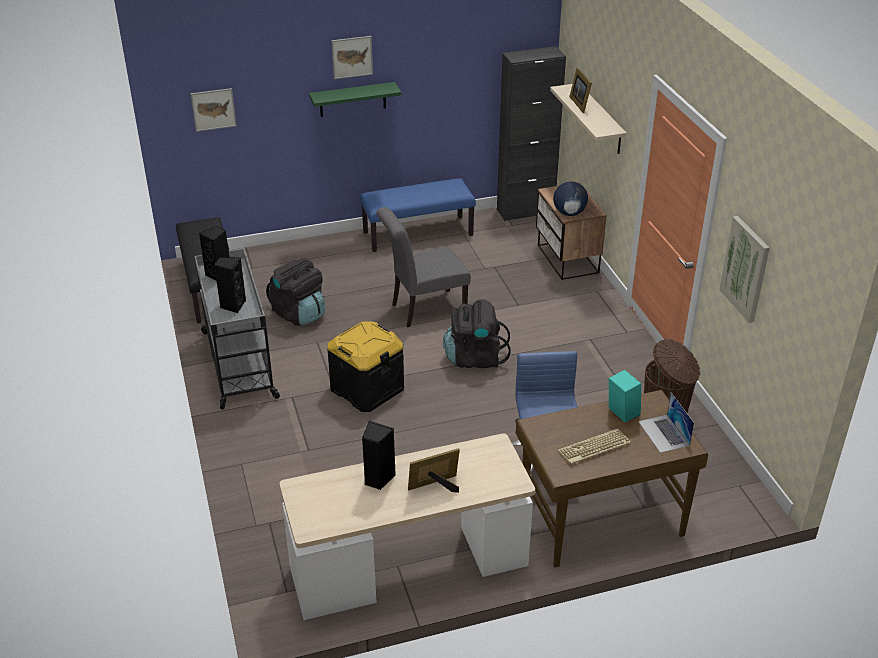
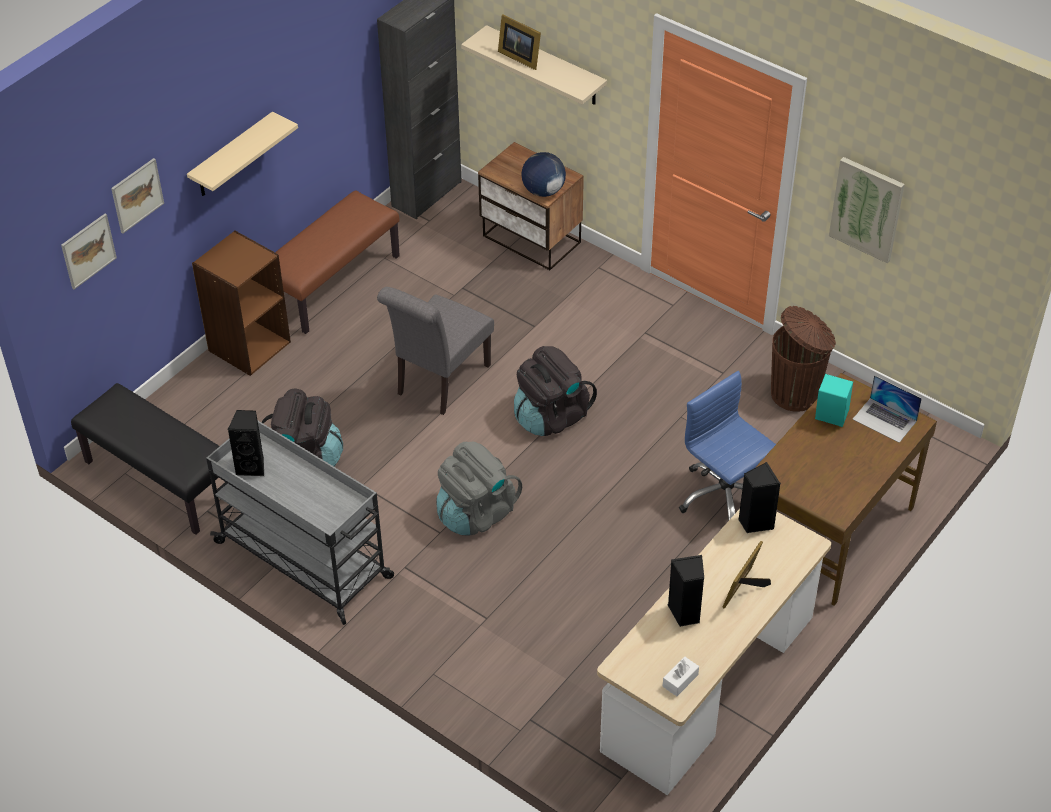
camera: 35 degrees left, 10 degrees up
(232, 305) = (313, 497): black speaker -> black speaker (755, 522)
(326, 517) = (680, 680): none -> white tissue box
(334, 244) = (249, 346): none -> brown bookcase
(352, 57) = (226, 105): picture -> picture (137, 195)
(352, 99) = (232, 156): green shelf -> beige shelf
(367, 389) = (476, 513): black storage box -> grey backpack
(418, 233) = (333, 283): blue bench -> brown bench
(594, 448) = (841, 469): keyboard -> none

